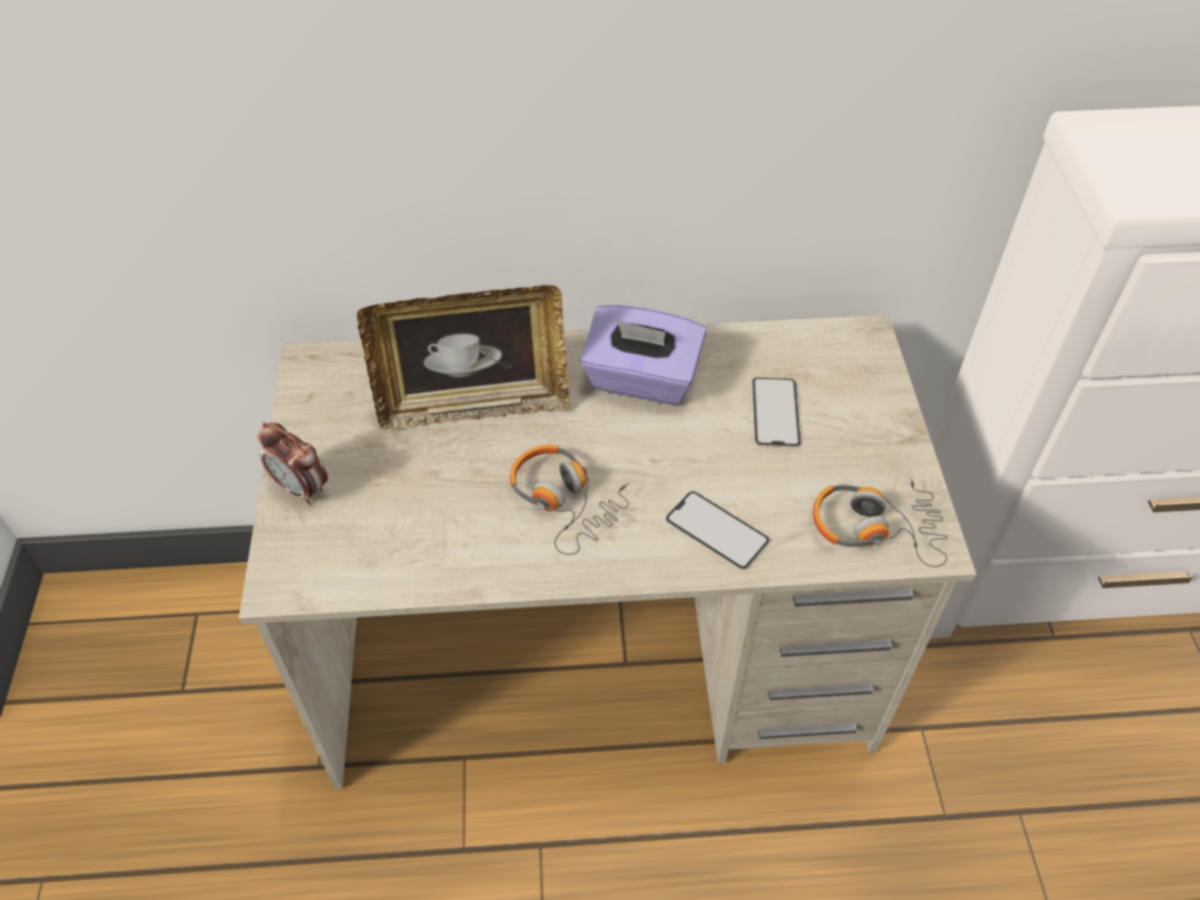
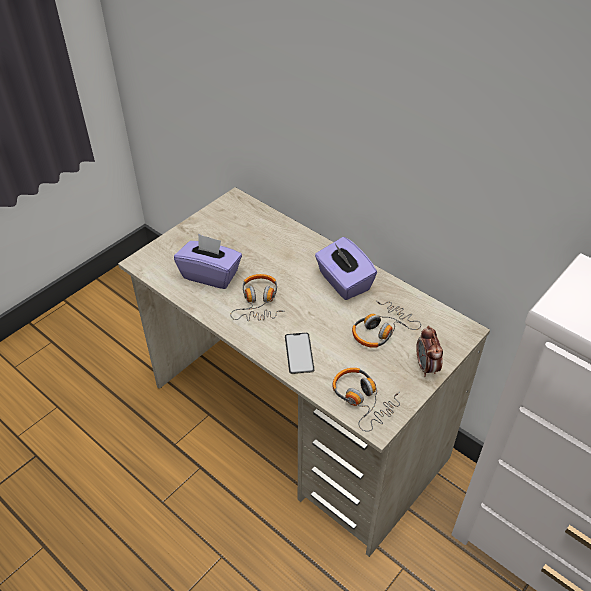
camera: 45 degrees right, 5 degrees down
(302, 489) = (182, 238): alarm clock -> alarm clock (426, 367)
(432, 514) = (210, 274): none -> purple tissue box
(474, 406) = (270, 249): picture frame -> none
(775, 412) = (381, 330): phone -> headphones

